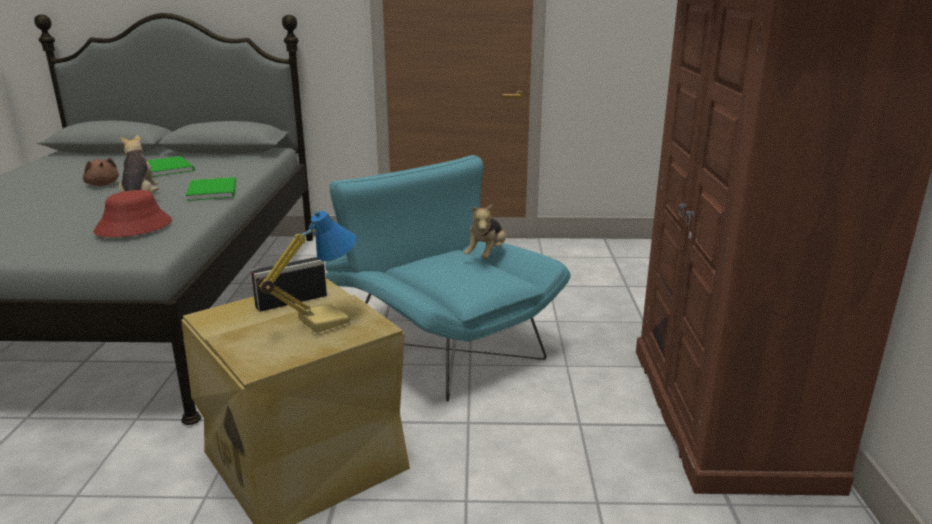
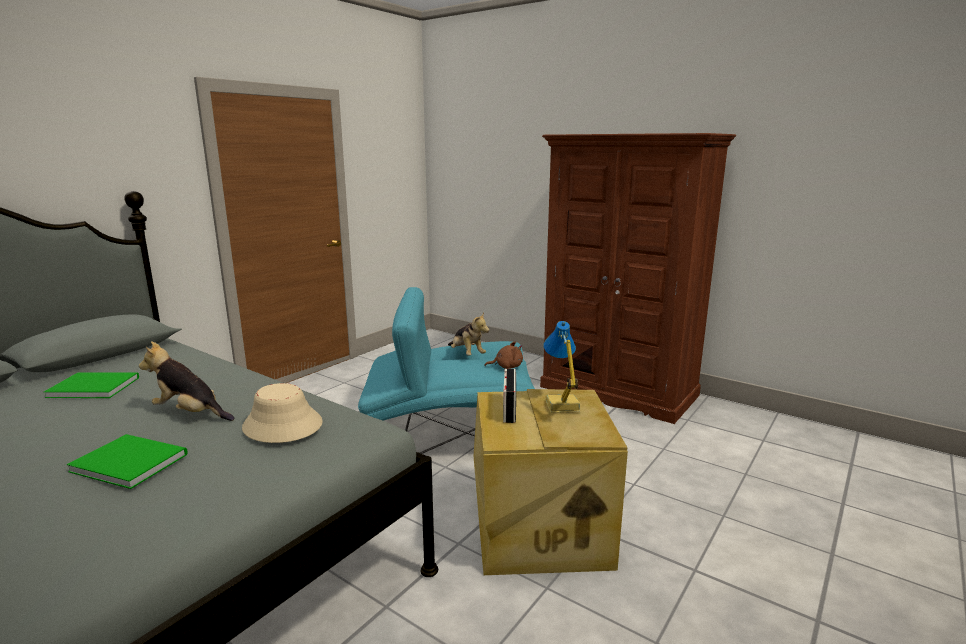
camera: 55 degrees left, 5 degrees down
(102, 184) = (74, 425): brown plush toy -> brown plush toy (506, 367)
(134, 227) = (282, 425): red hat -> beige hat
(214, 190) = (233, 380): green book -> green book (129, 461)

